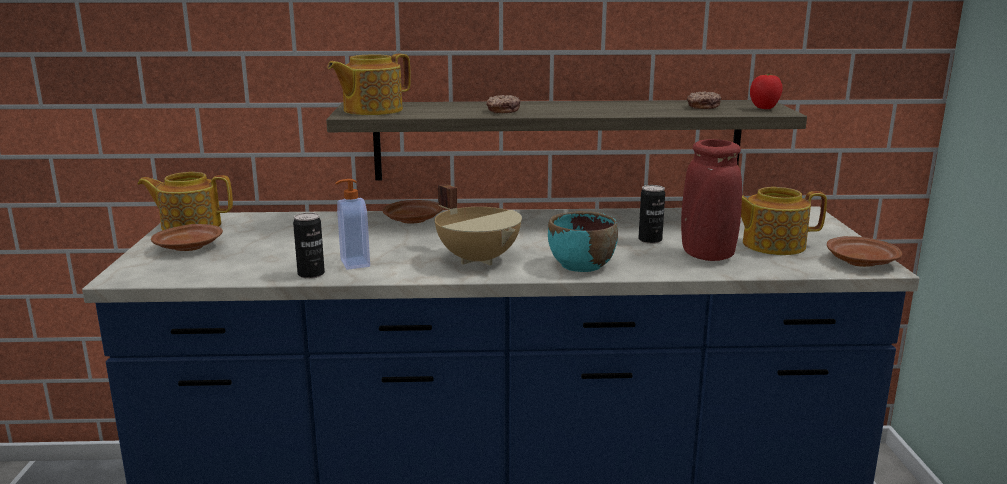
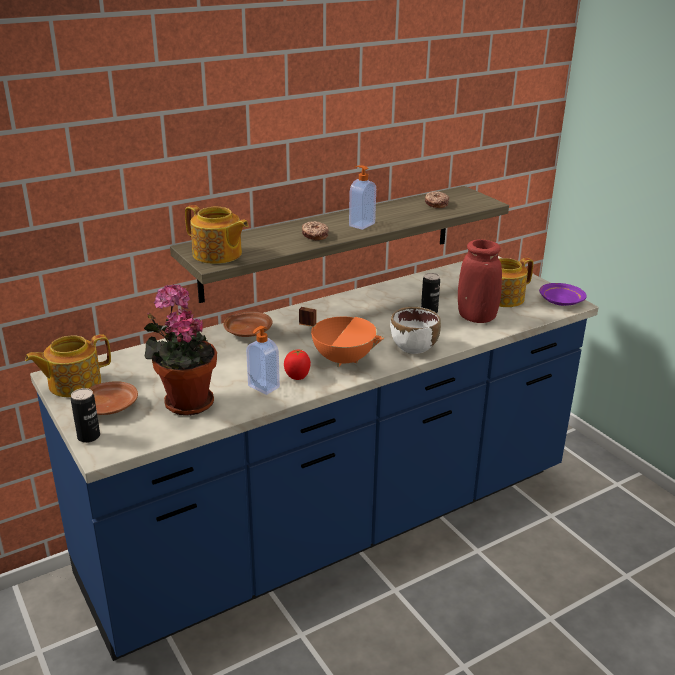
camera: 30 degrees left, 10 degrees up
(260, 258) = (185, 402): none -> potted plant
(311, 274) = (246, 406): can -> can (89, 437)
(371, 110) = (217, 254): teapot -> teapot turned 75 degrees counterclockwise
(479, 259) = (343, 359): beige cooking pot -> orange cooking pot
(573, 109) = (361, 224): none -> soap dispenser
(581, 265) = (413, 347): turquoise bowl -> white bowl
(764, 108) = (476, 200): tomato -> tomato (297, 377)
(860, 261) = (560, 301): brown plate -> purple plate

